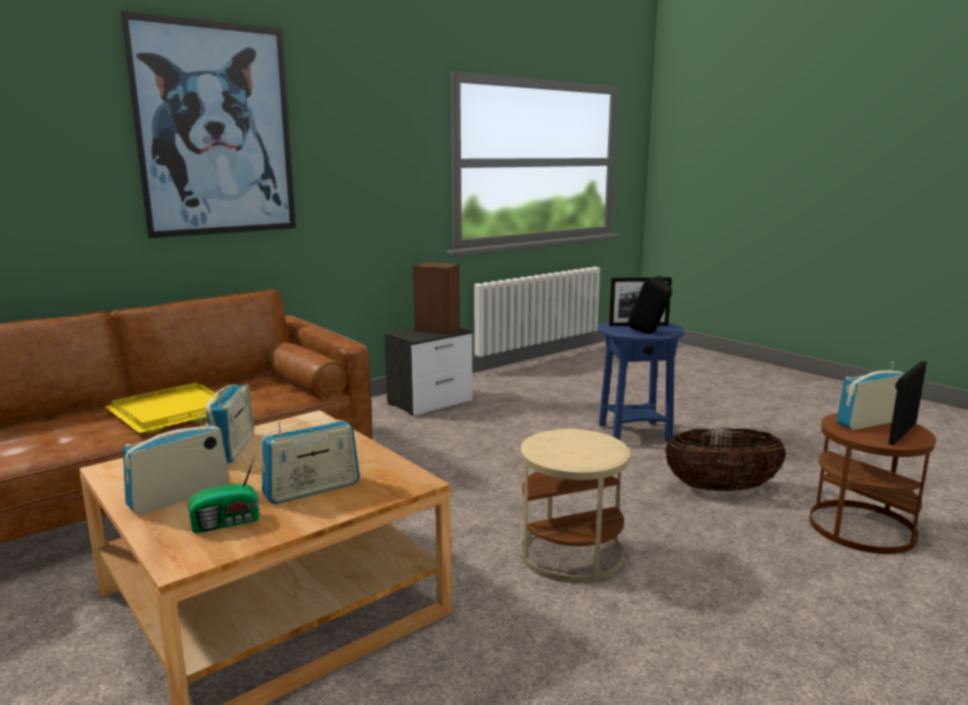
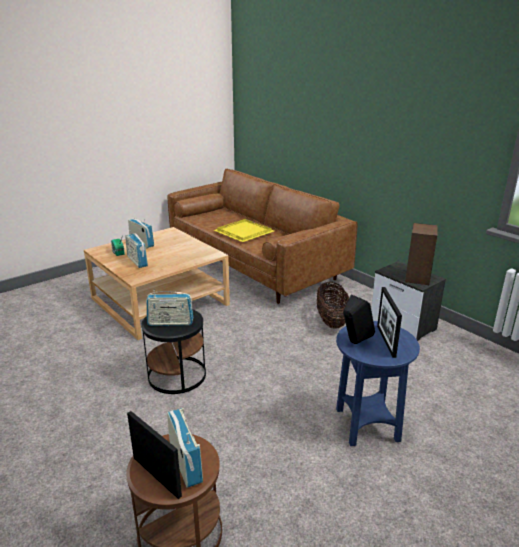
camera: 90 degrees right, 10 degrees up
(215, 130) = (345, 103): picture -> none
(233, 448) = (184, 245): radio -> radio (170, 323)
(570, 553) = (177, 375): beige side table -> black side table
(721, 489) = (256, 458): basket -> basket (331, 321)

